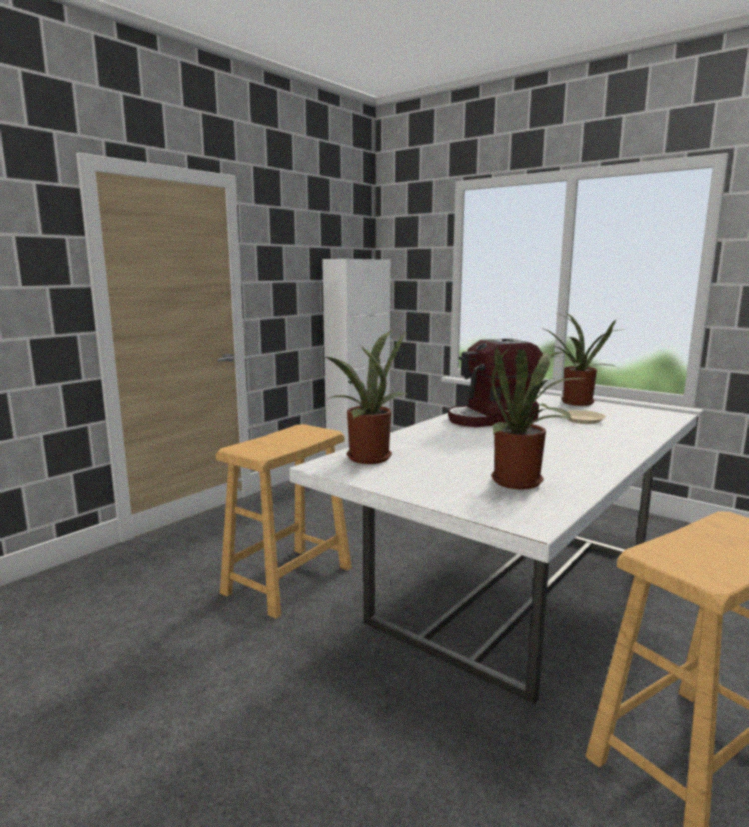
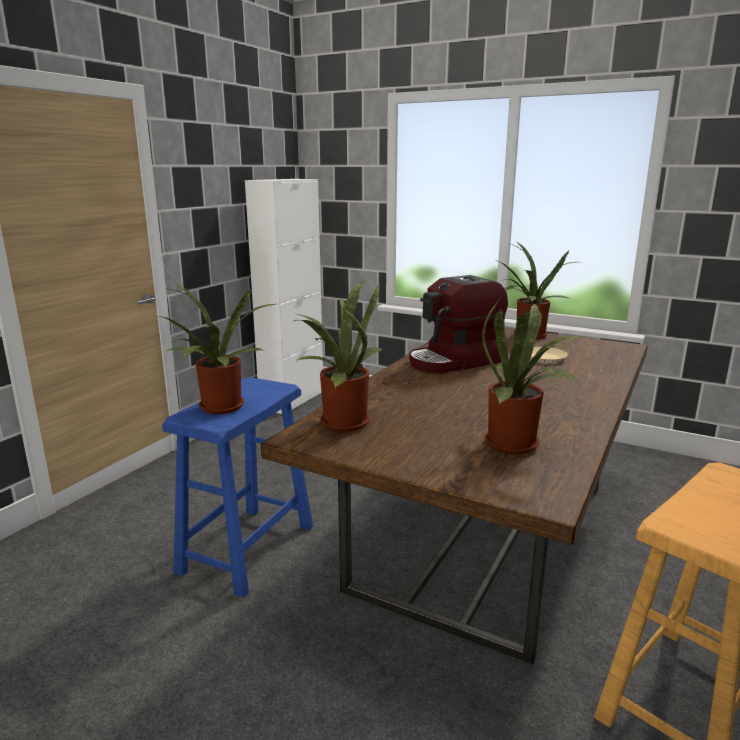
camera: 10 degrees left, 5 degrees up
(267, 445) = (220, 409): none -> potted plant
(289, 580) = (248, 548): beige stool -> blue stool
(514, 590) = (484, 536): white dining table -> brown dining table

